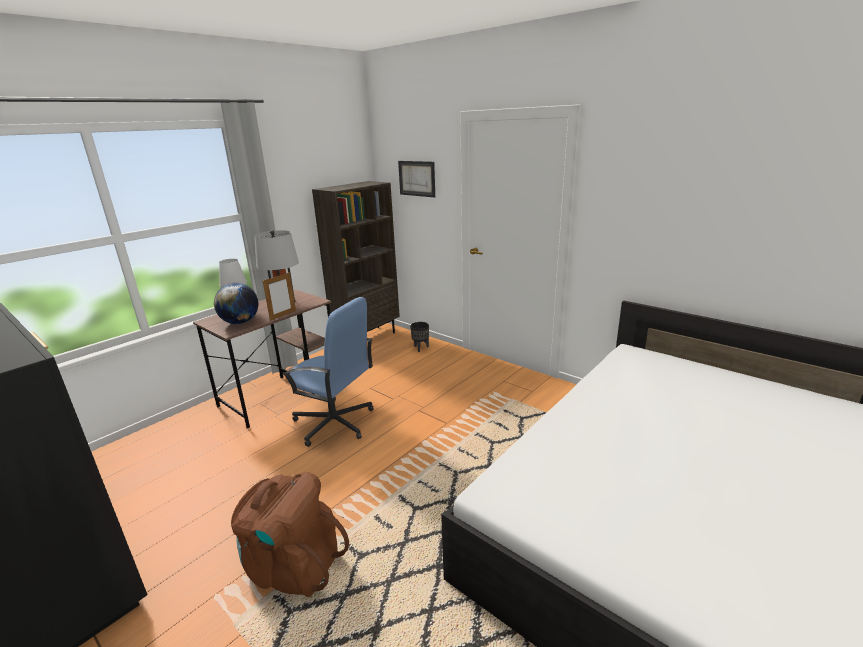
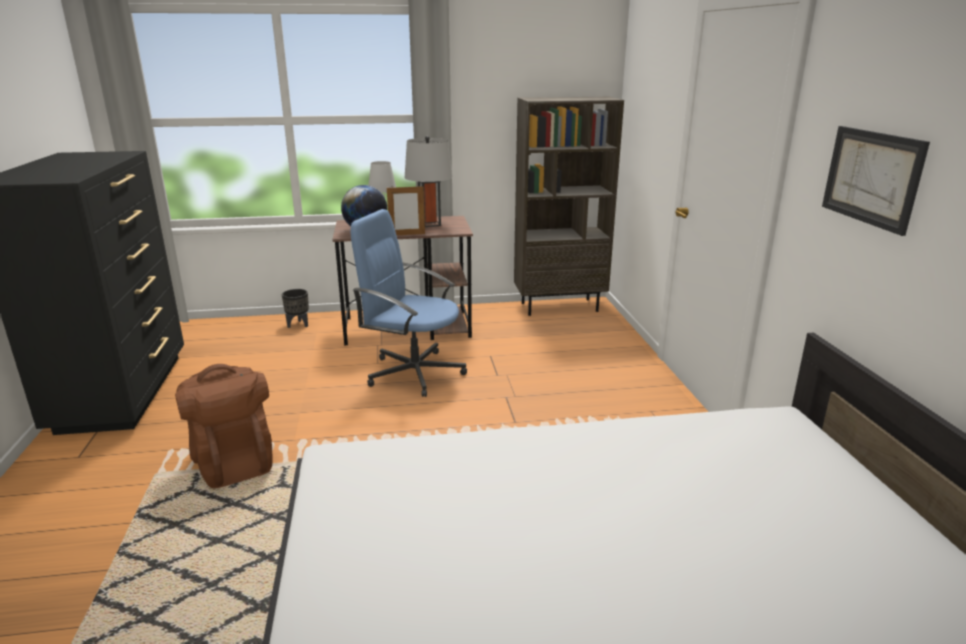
camera: 40 degrees right, 0 degrees up
(335, 423) = (414, 372): blue office chair -> blue office chair turned 135 degrees clockwise
(417, 178) = (652, 97): picture -> picture (872, 177)
(421, 348) = (603, 338): black planter -> black planter (298, 325)

